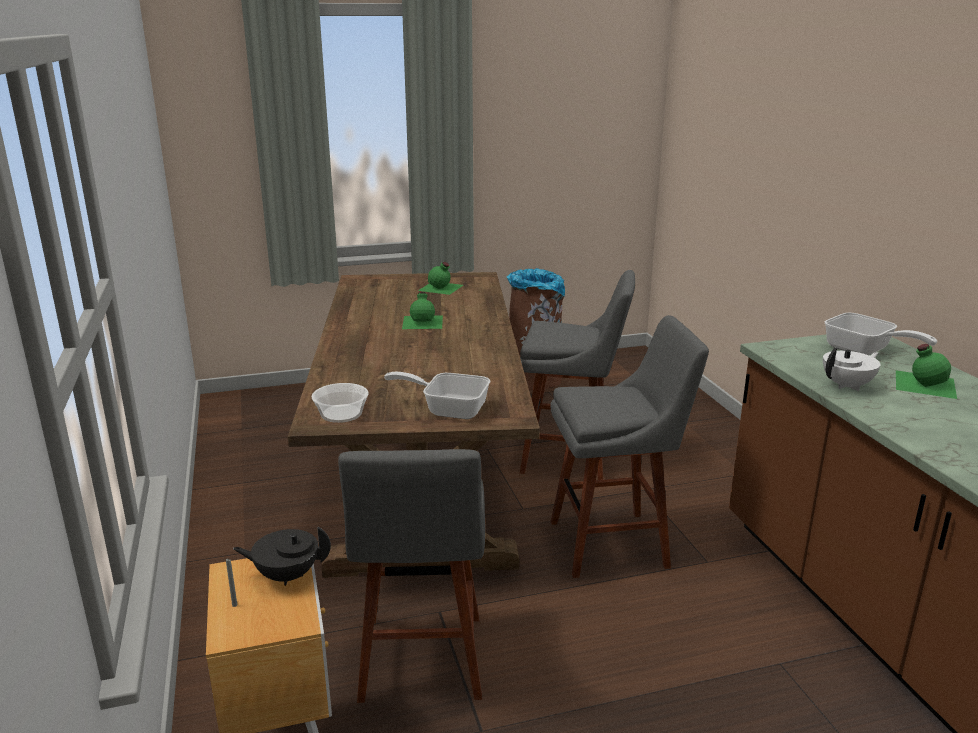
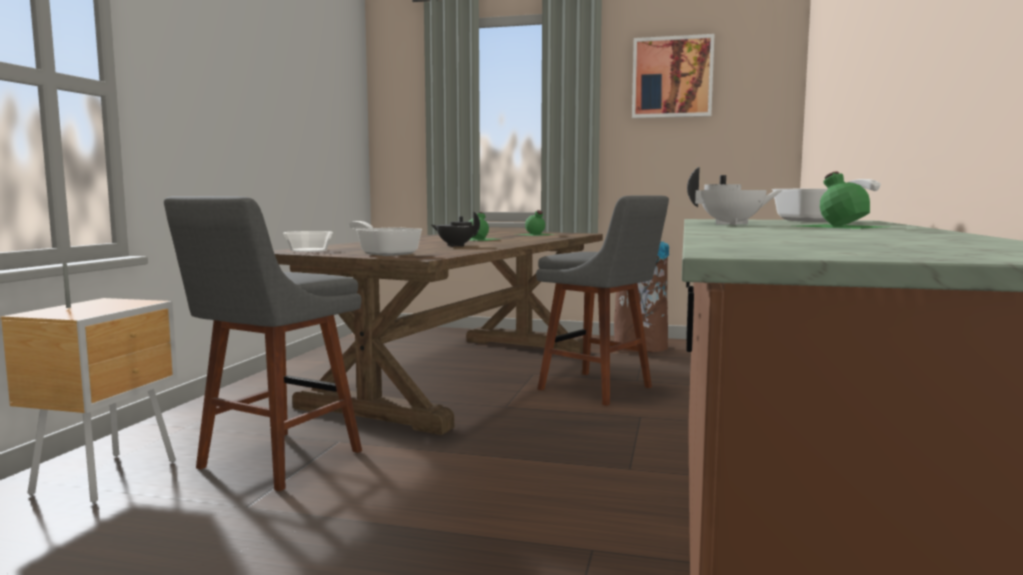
camera: 30 degrees right, 15 degrees down
(286, 575) = (127, 304): black teapot -> black teapot (455, 245)
(543, 86) = (672, 77): none -> picture
(615, 543) = (554, 439): grey stool -> none

